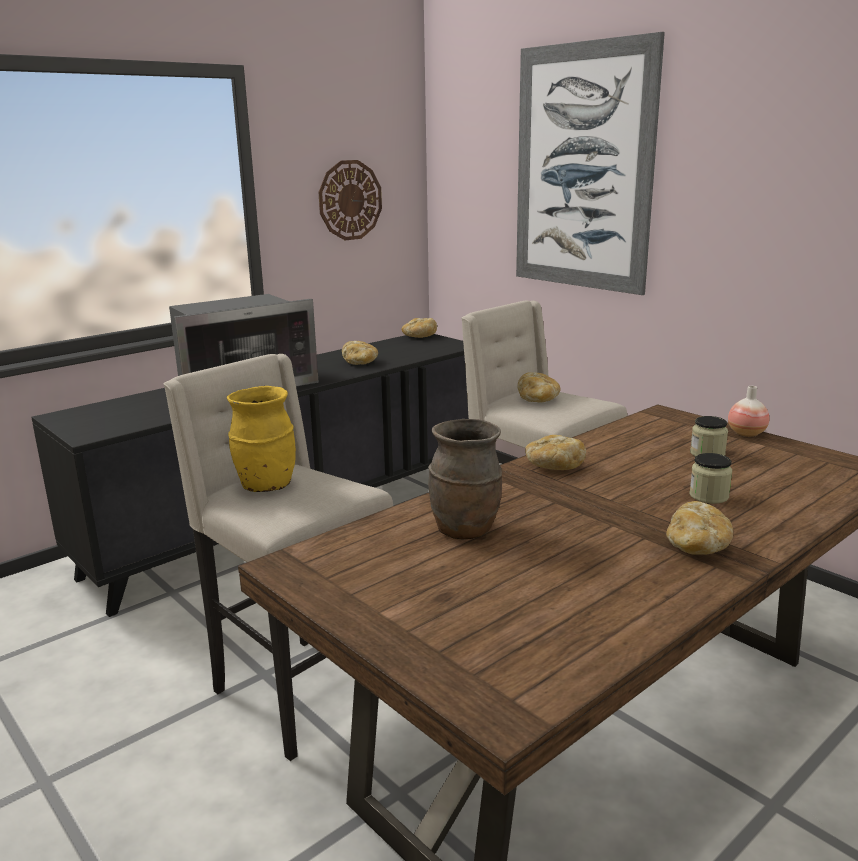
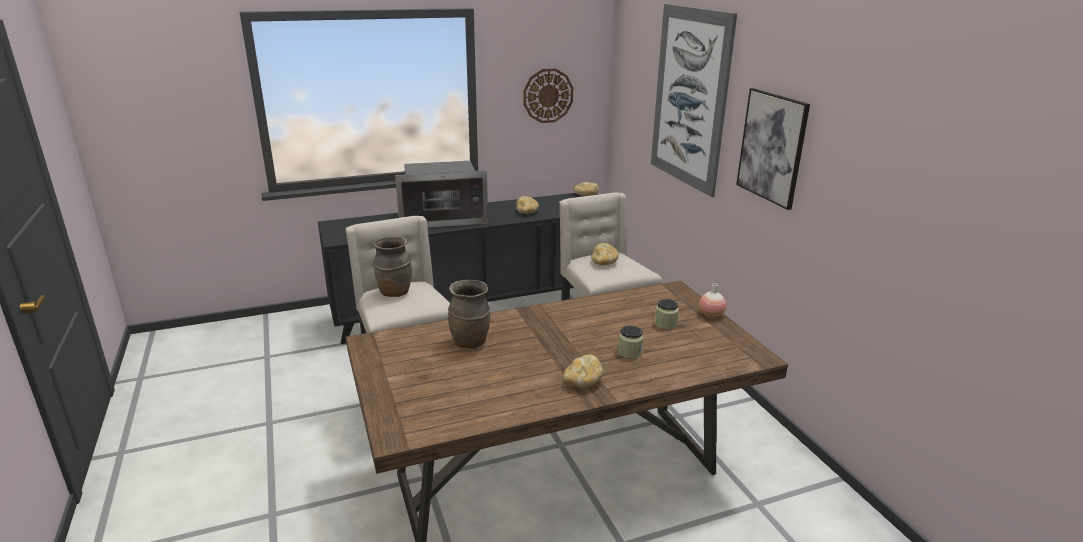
camera: 20 degrees right, 5 degrees up
(265, 486) = (394, 293): yellow vase -> brown vase
(553, 467) = (561, 313): bread -> none
(752, 201) = (772, 147): none -> picture

